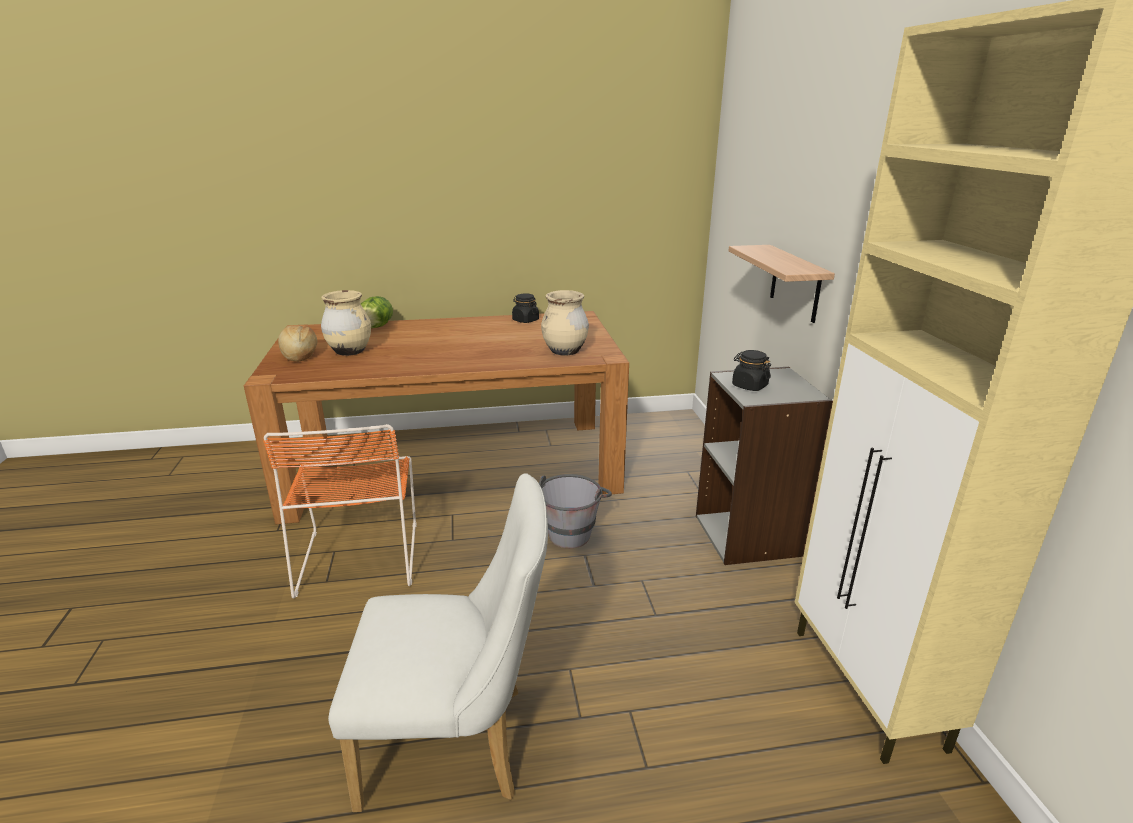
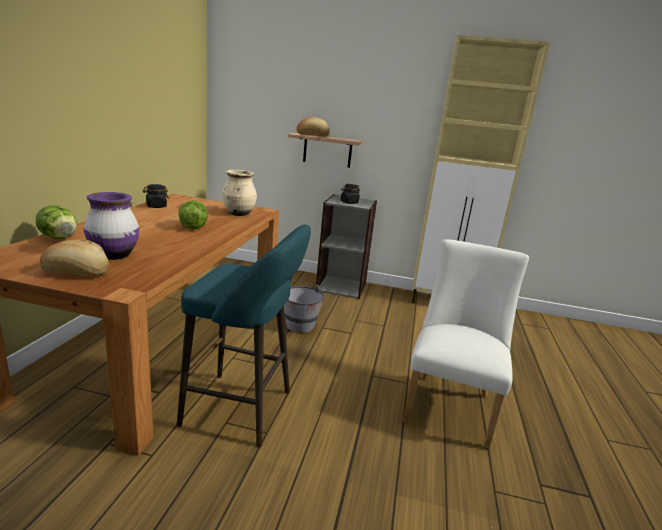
camera: 70 degrees left, 5 degrees down
(349, 351) = (114, 255): beige vase -> purple vase
(360, 554) = (243, 409): orange chair -> turquoise stool
(473, 350) = (193, 227): none -> lettuce
(765, 252) = (312, 135): none -> bread

